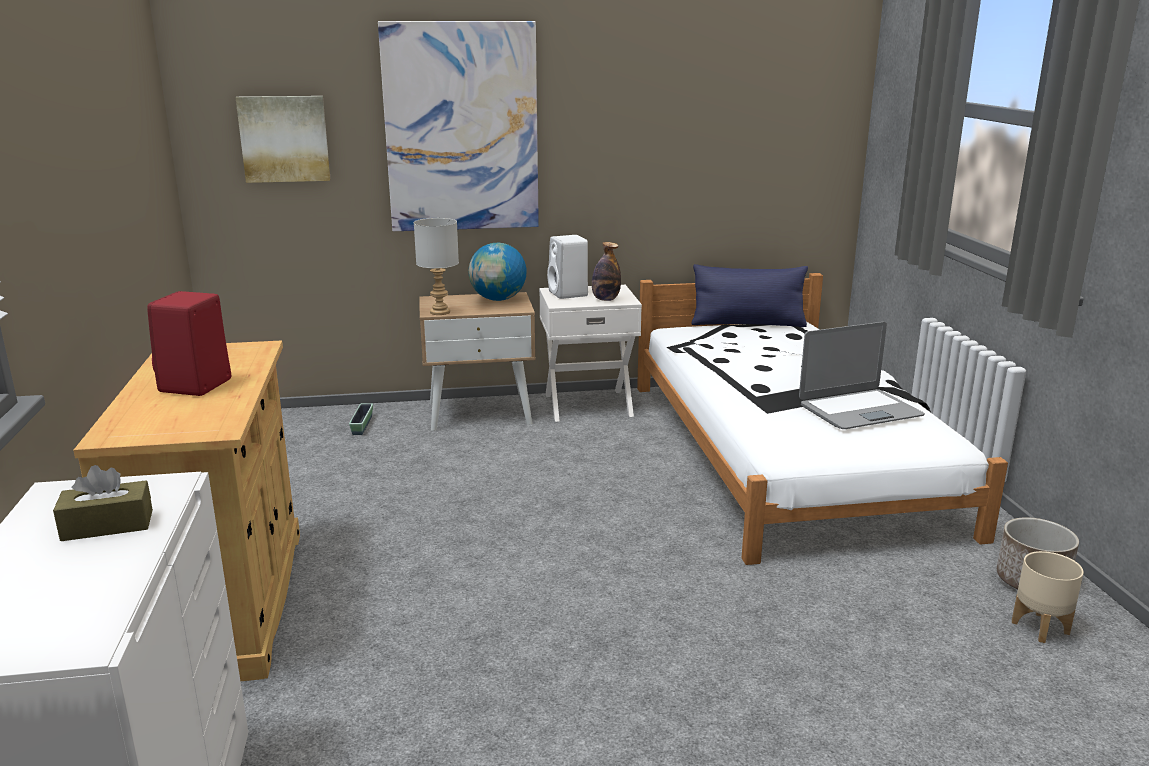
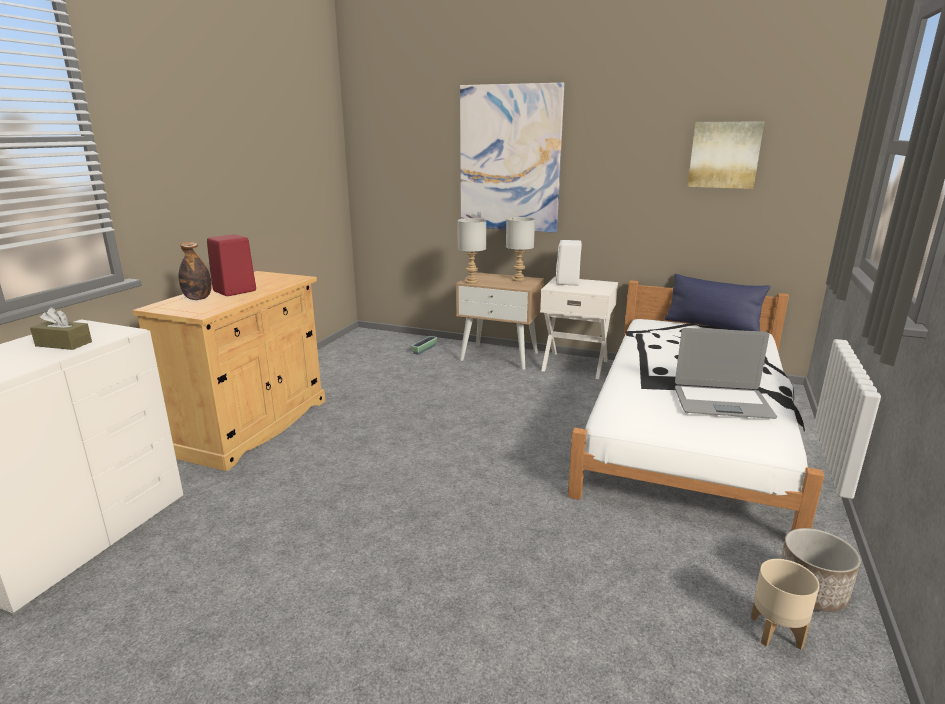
camera: 30 degrees right, 0 degrees up
(284, 139) = (404, 162): picture -> picture (724, 155)
(498, 299) = (519, 280): globe -> grey table lamp
(605, 299) = (588, 289): bottle -> bottle (198, 298)

